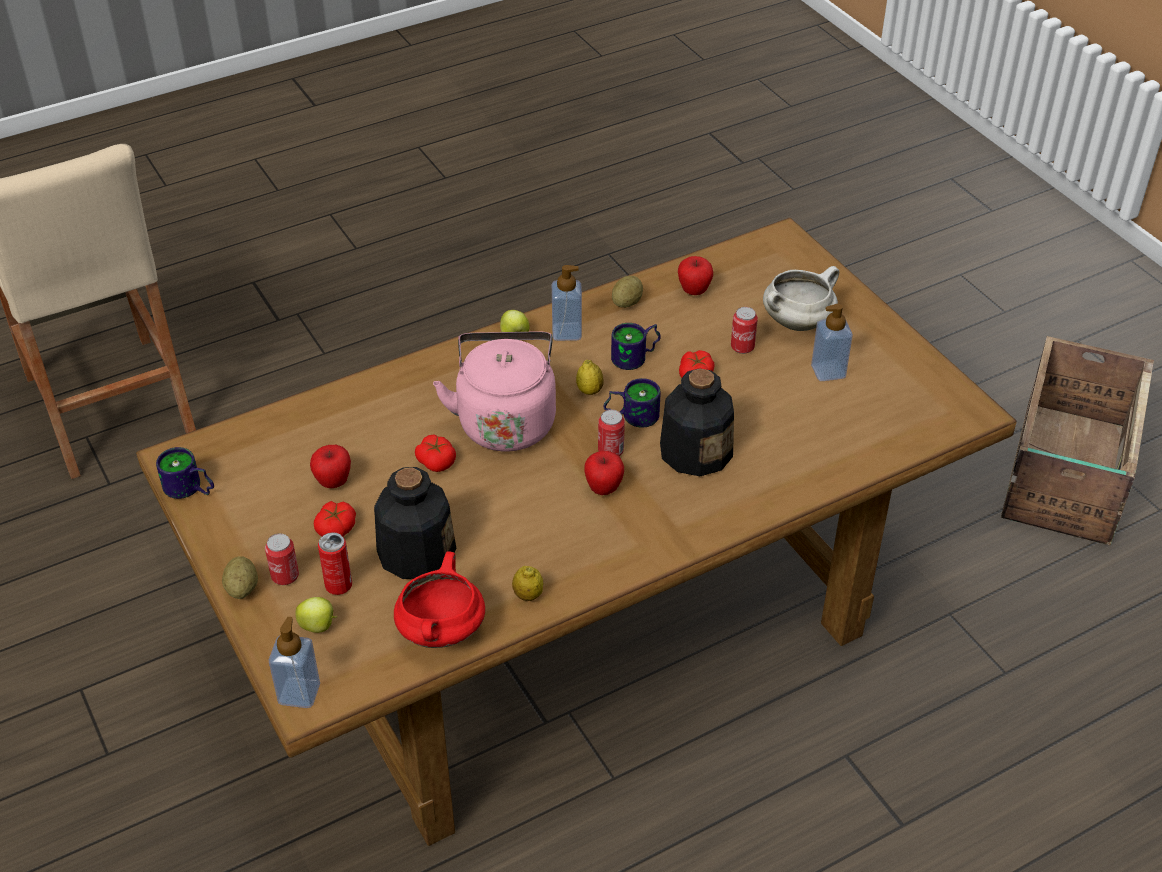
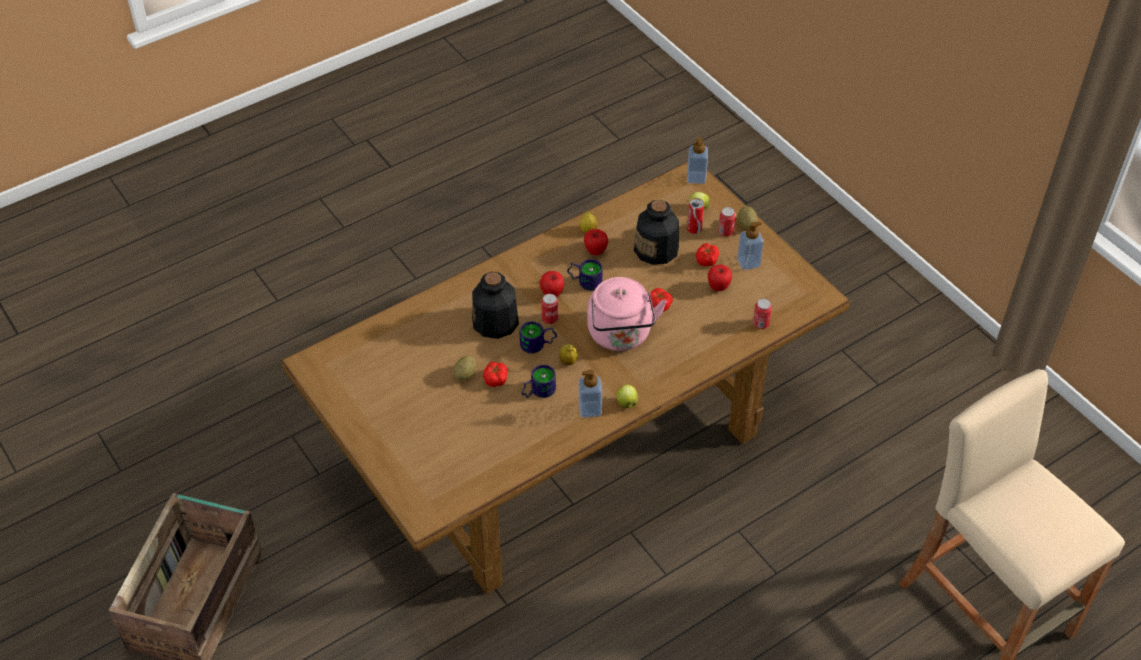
camera: 175 degrees right, 5 degrees up
(189, 490) = (803, 276): mug -> mug (585, 280)
(440, 630) = (632, 210): red cooking pot -> none
(626, 302) = (548, 440): potato -> potato (465, 374)
(694, 291) = (497, 454): apple -> apple (595, 251)
(742, 347) = (462, 405): can -> can (761, 324)
(798, 321) = (419, 431): white cooking pot -> none
(828, 371) = (402, 388): soap dispenser -> soap dispenser (748, 262)

